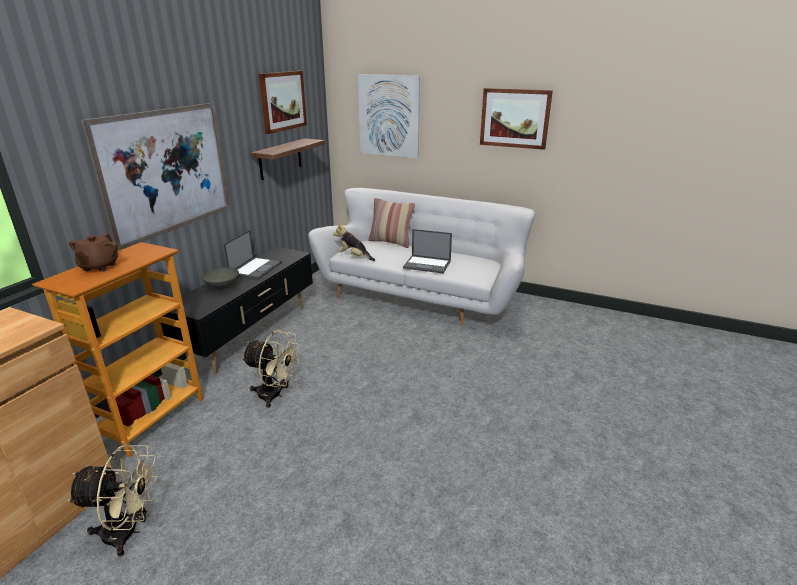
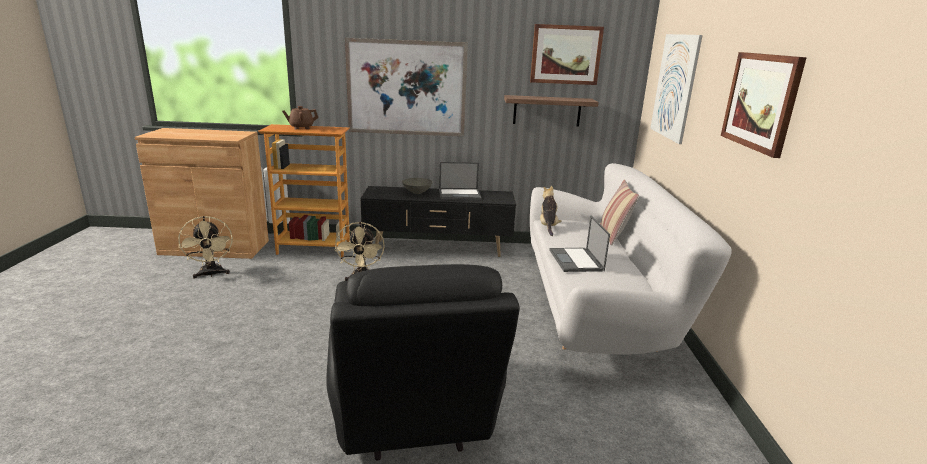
camera: 65 degrees right, 5 degrees down
(518, 407) = (414, 416): none -> black armchair

